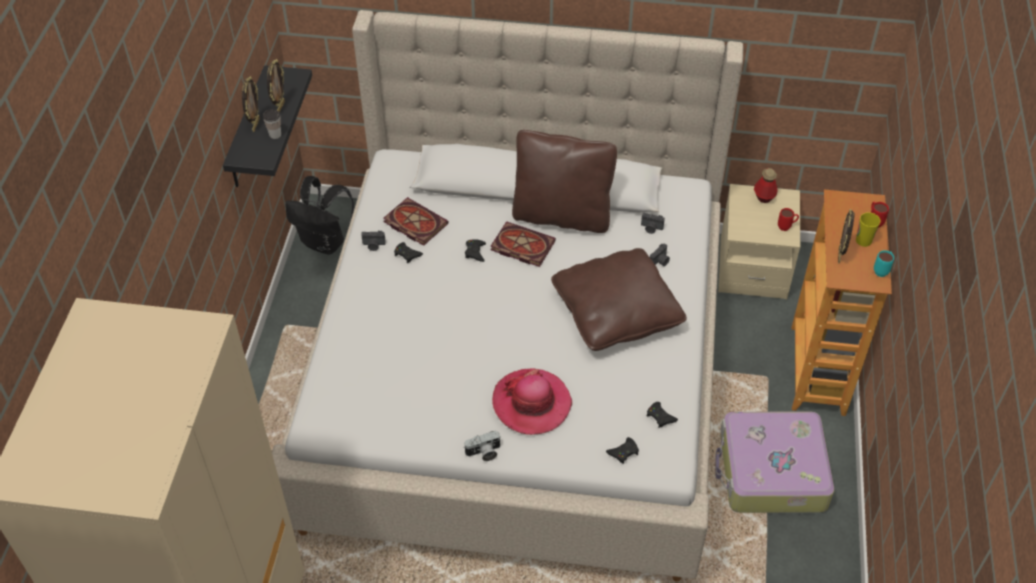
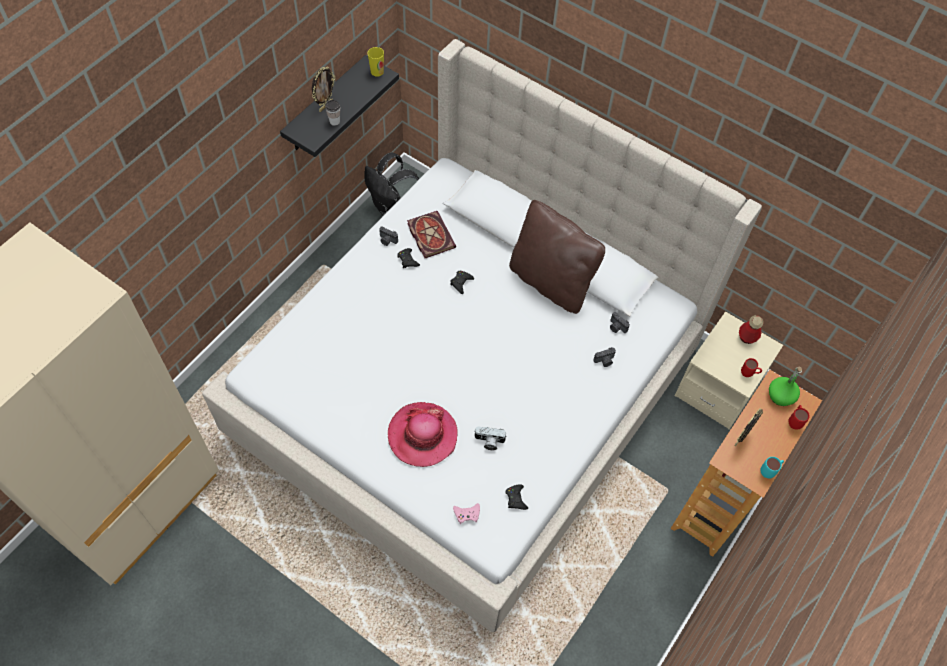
camera: 25 degrees right, 10 degrees up
(280, 107) = (353, 98): picture frame -> none
(484, 453) = (360, 459): camera -> camera (489, 441)
(521, 246) = (500, 294): book -> none
(616, 312) = (539, 389): brown pillow -> none
(623, 452) = (467, 514): black game controller -> pink game controller
(771, 472) = (618, 573): suitcase -> none
(848, 206) = (781, 396): none -> green bottle
(863, 240) = (772, 435): cup -> cup (377, 71)

